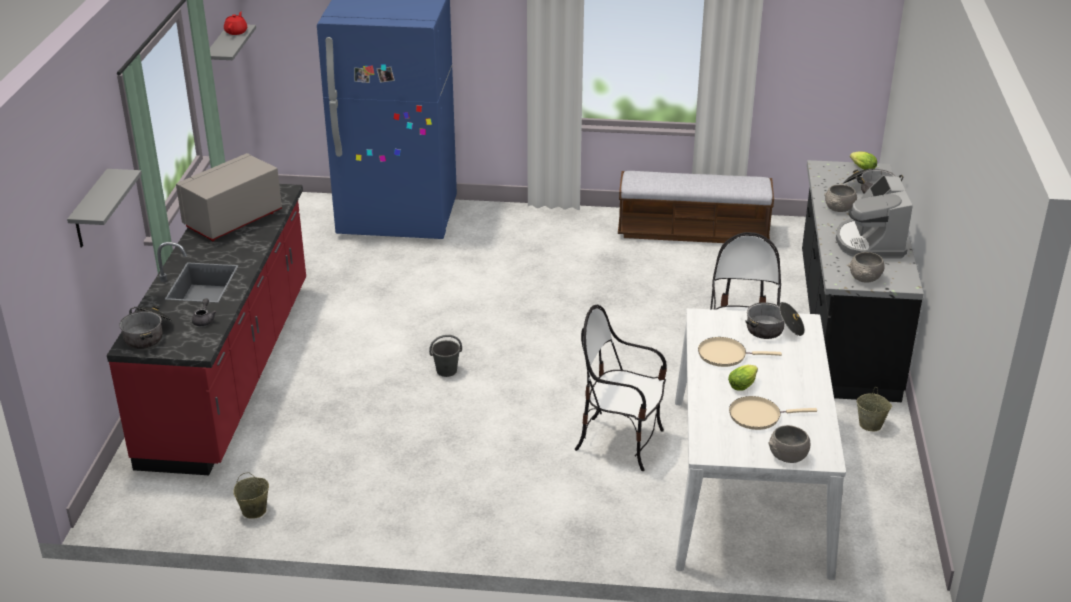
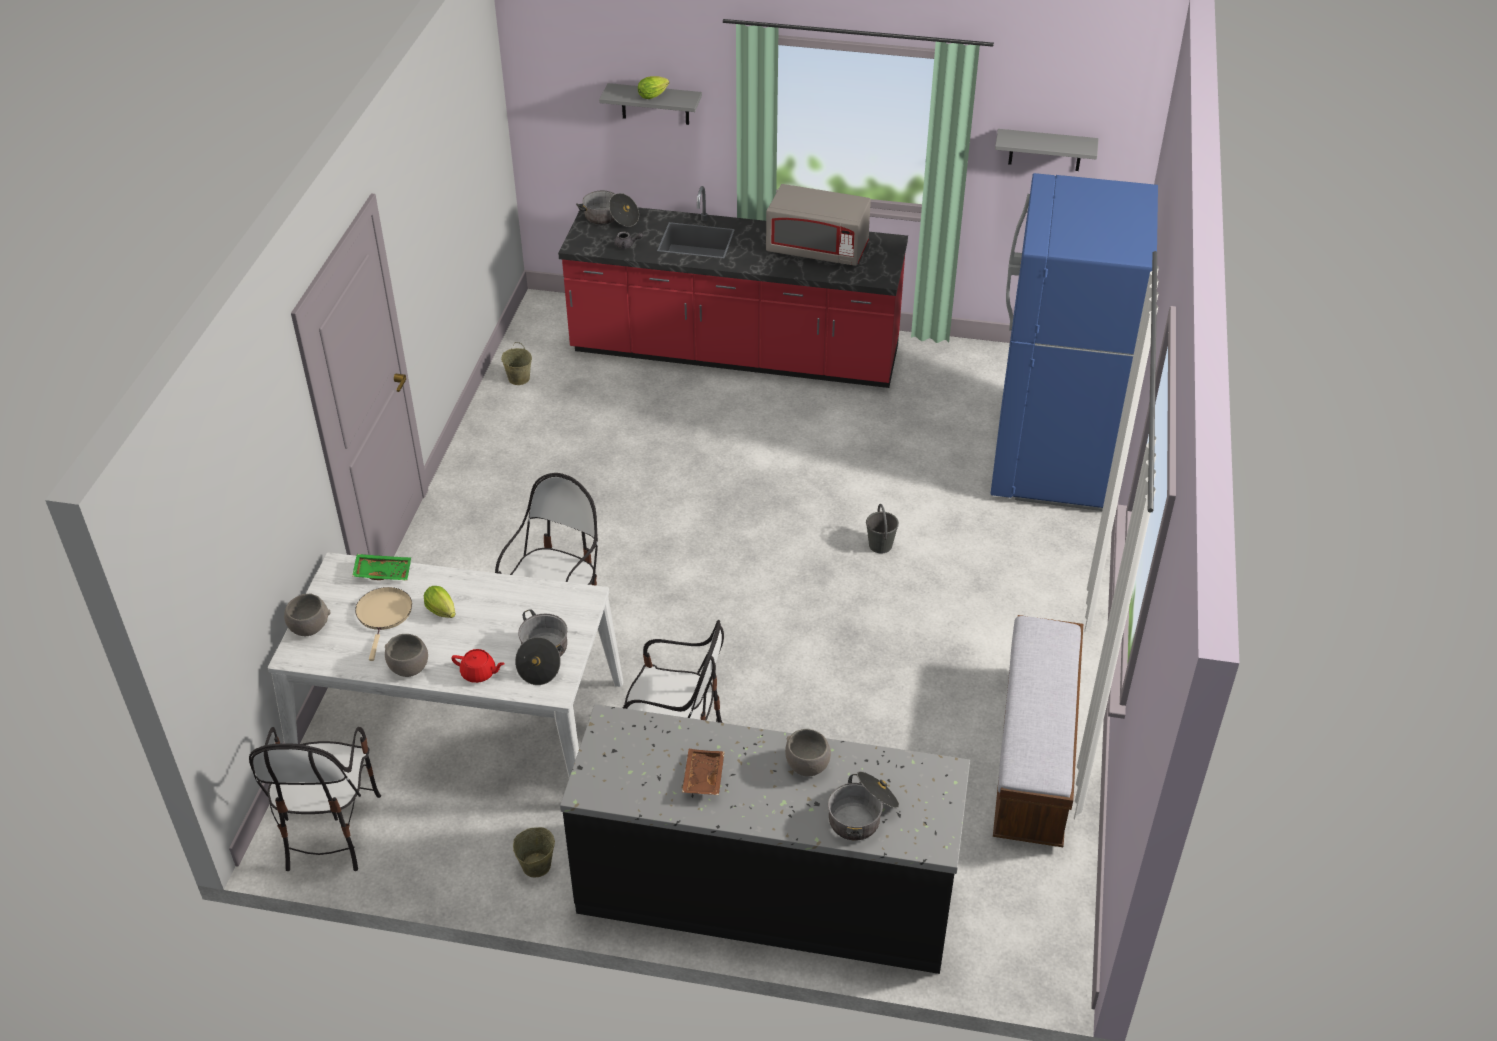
camera: 95 degrees right, 10 degrees up
(233, 220) = (817, 250): grey microwave -> grey microwave turned 150 degrees clockwise
(236, 32) = (1071, 144): red teapot -> red teapot (479, 673)
(447, 371) = (713, 498): grey bucket -> grey bucket (880, 545)
(705, 425) = (383, 572): none -> green tray
(725, 355) = (503, 606): beige frying pan -> none
(861, 168) = (940, 823): lettuce -> lettuce (654, 95)
(865, 278) = (609, 750): grey bowl -> grey bowl (408, 667)
(870, 243) = (702, 777): coffee machine -> brown tray
(888, 540) = (329, 830): none -> chair

